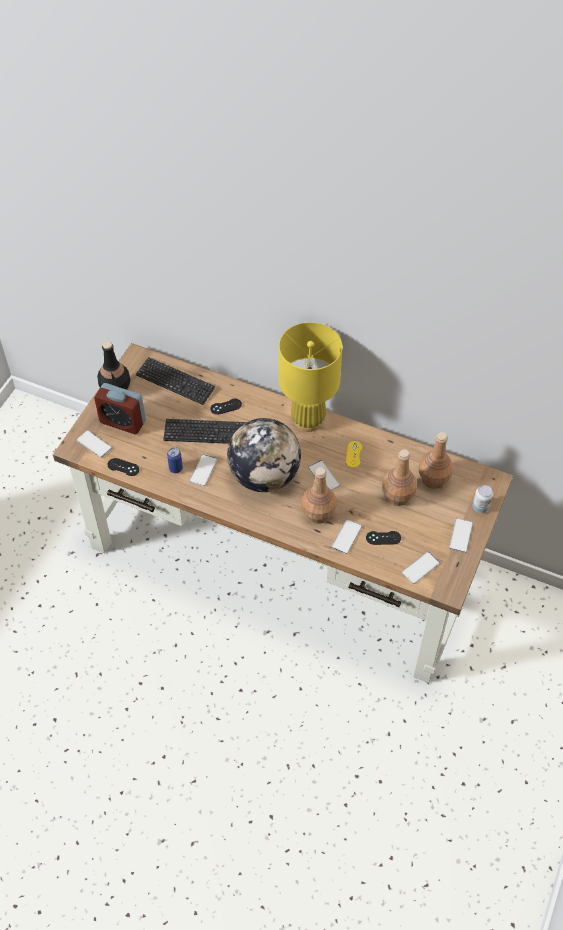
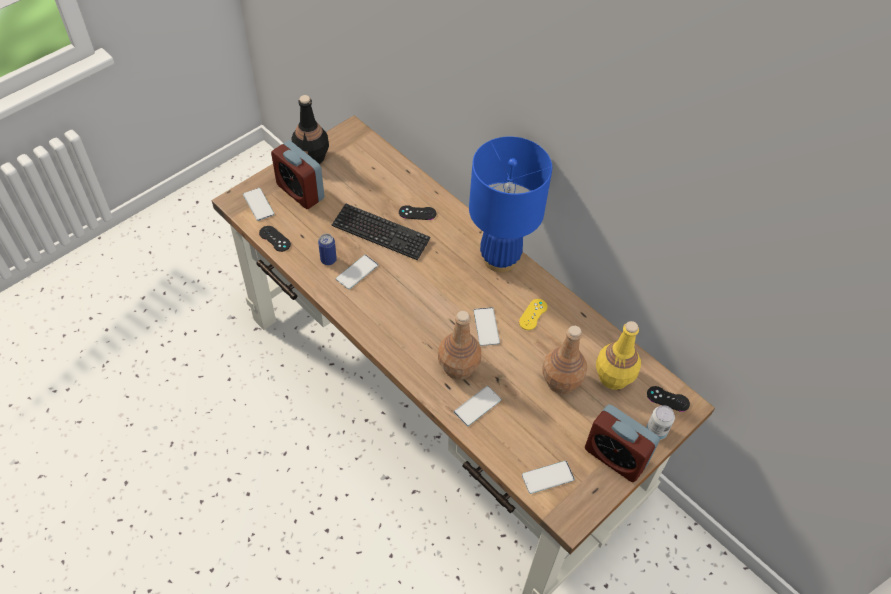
camera: 20 degrees right, 0 degrees up
(175, 382) = (377, 169): keyboard -> none
(264, 476) = (419, 302): globe -> none
(307, 420) = (499, 259): yellow table lamp -> blue table lamp
(383, 538) = (520, 424): black game controller -> black game controller (668, 399)
(433, 479) = (613, 376): brown bottle -> yellow bottle
(460, 535) = (615, 457): phone -> alarm clock

